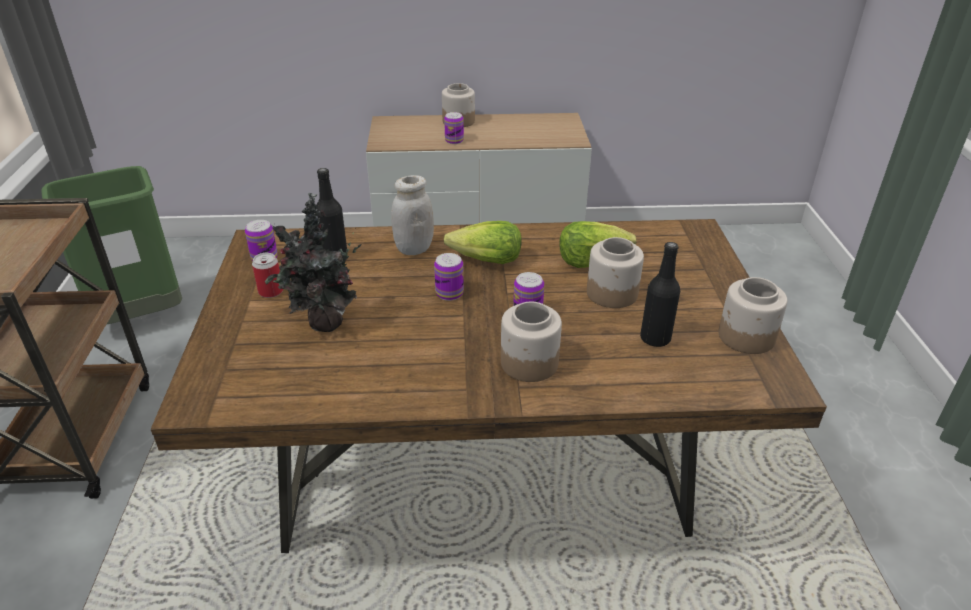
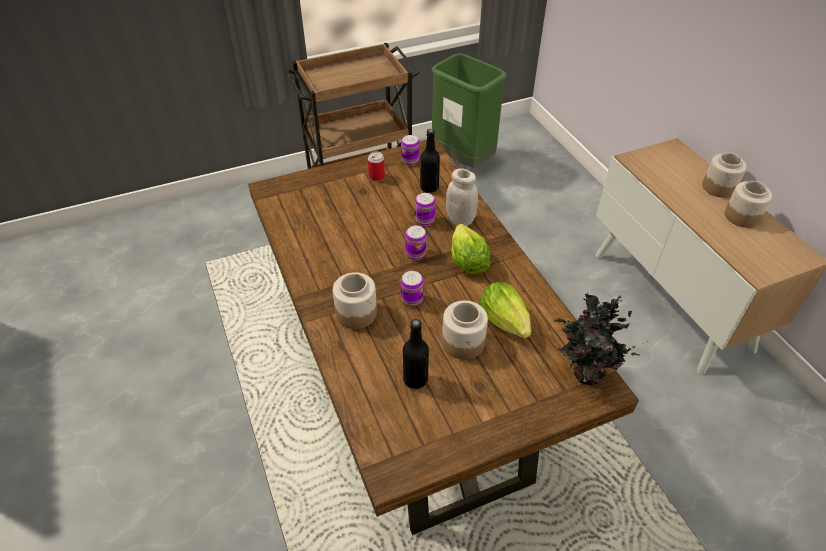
camera: 70 degrees right, 10 degrees up
(324, 325) = (354, 209): potted plant -> potted plant (584, 374)
(454, 140) = (677, 196): can -> can (424, 220)
(746, 337) = (445, 441): jar -> jar (741, 216)

